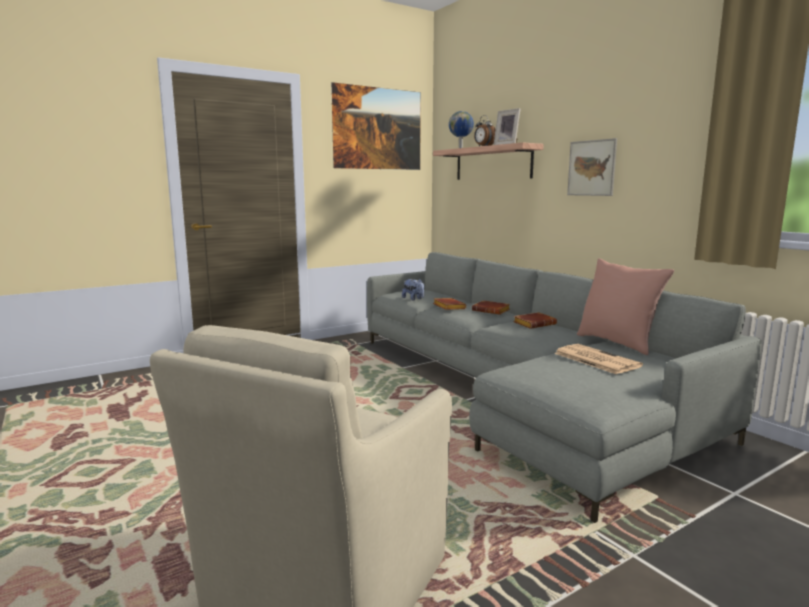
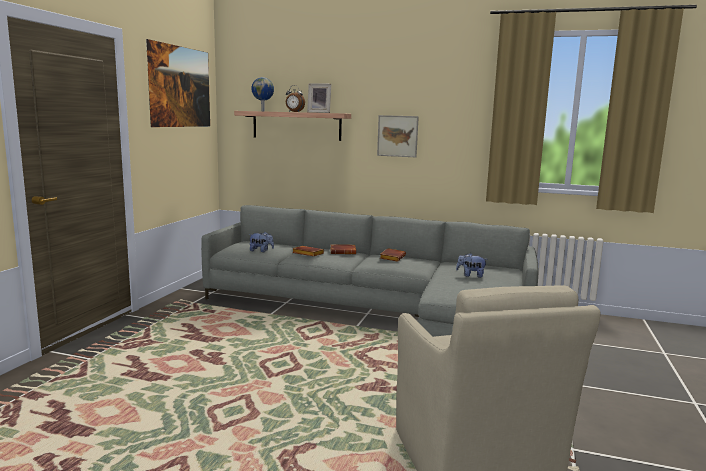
camera: 40 degrees left, 0 degrees up
(595, 359) = (471, 275): newspaper -> plush toy
(617, 343) = (454, 262): pink pillow -> none

